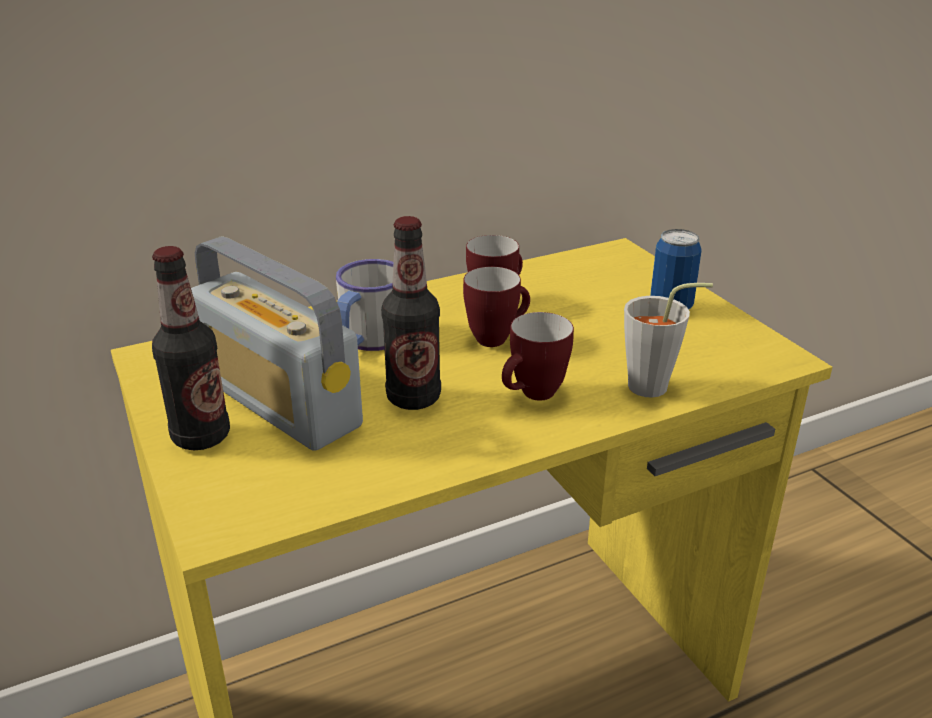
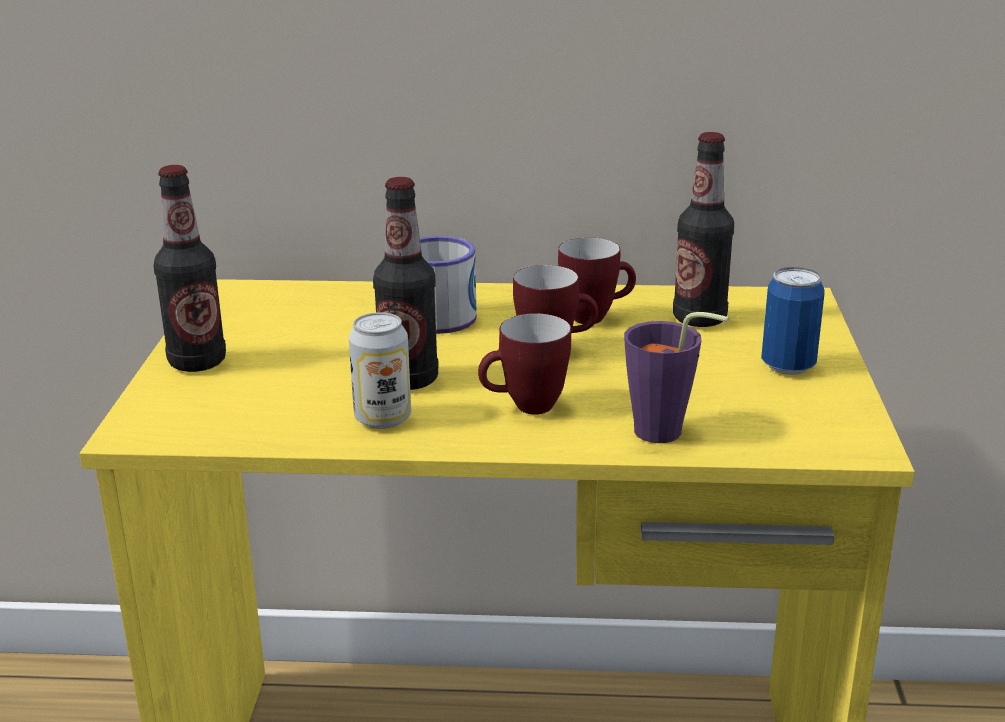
camera: 30 degrees right, 5 degrees down
(279, 402) = (289, 352): radio -> none
(432, 441) = (383, 418): none -> can
(571, 284) = (699, 319): none -> bottle
(657, 387) = (668, 434): grey cup -> purple cup

